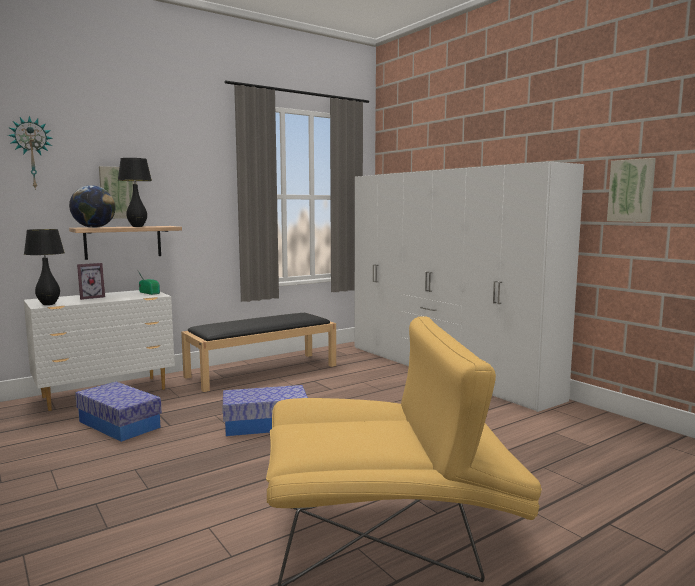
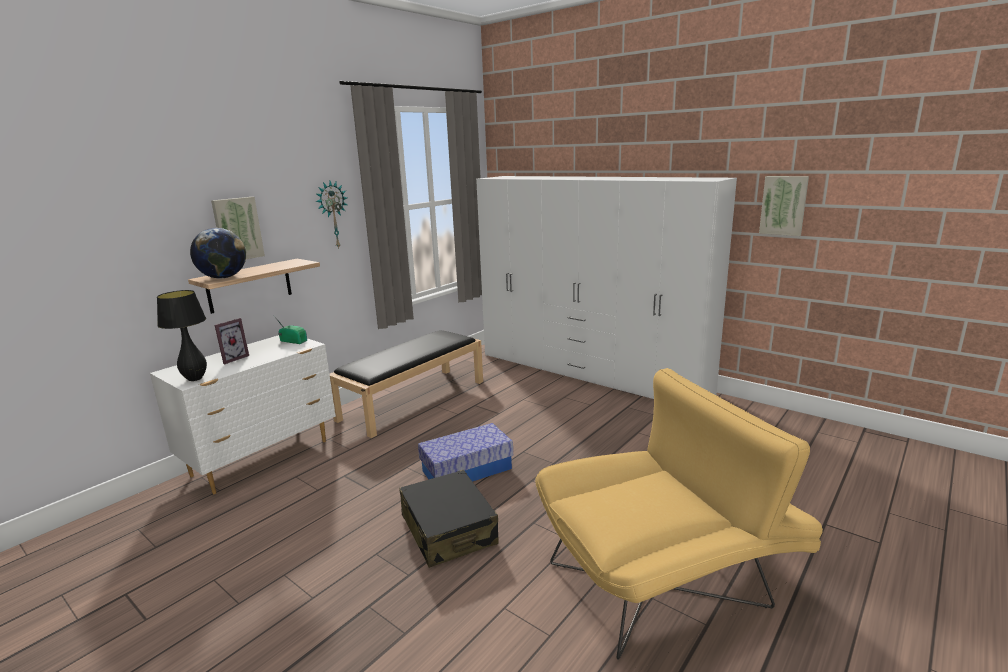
camera: 15 degrees left, 10 degrees up
(31, 153) = (130, 194): wall clock -> wall clock (332, 214)
(119, 424) = (312, 498): storage box -> none
(137, 226) = (269, 268): black table lamp -> none
(210, 463) = (448, 530): none -> black suitcase

